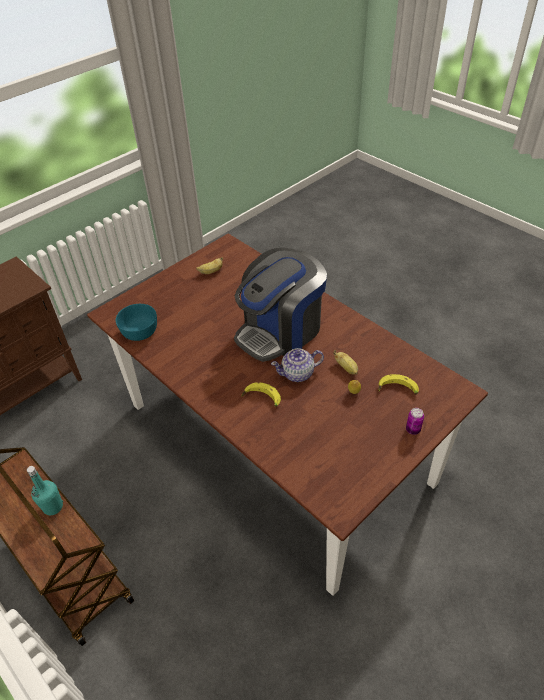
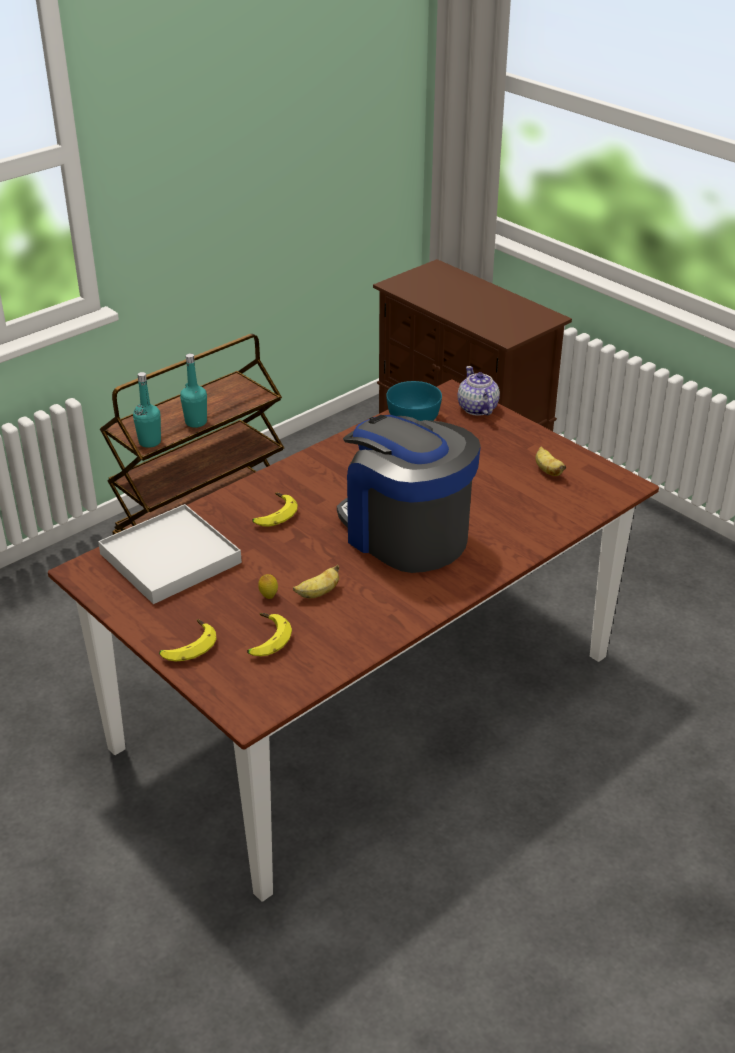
camera: 90 degrees right, 10 degrees down
(79, 540) = (150, 442): none -> turquoise bottle
(298, 374) = (314, 547): teapot -> teapot (477, 409)
(318, 454) = (171, 558): none -> white tray
(413, 429) = (187, 646): can -> banana

